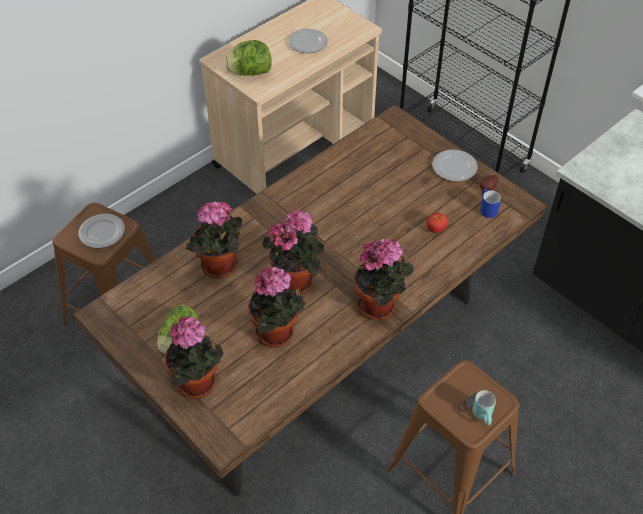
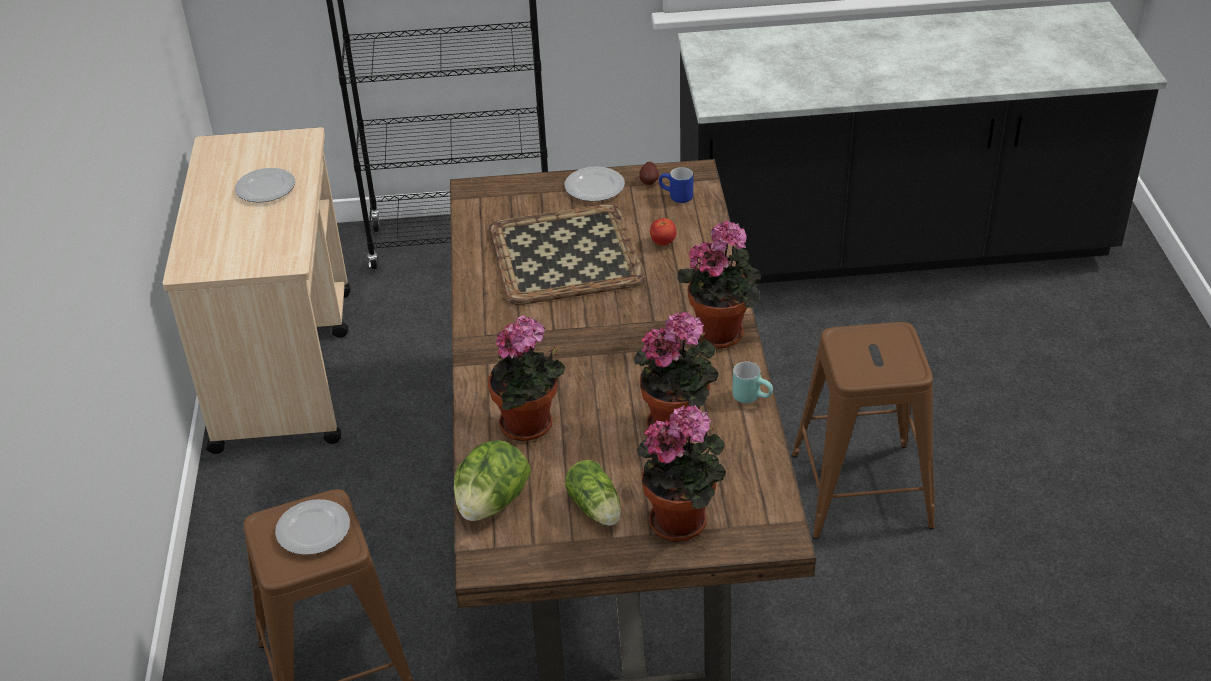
camera: 50 degrees left, 10 degrees down
(250, 73) = (250, 254): lettuce -> lettuce (492, 503)
(296, 280) = (617, 374): potted plant -> none
(379, 193) = (566, 254): none -> tray
(484, 416) = (903, 352): turquoise mug -> turquoise mug (752, 397)

